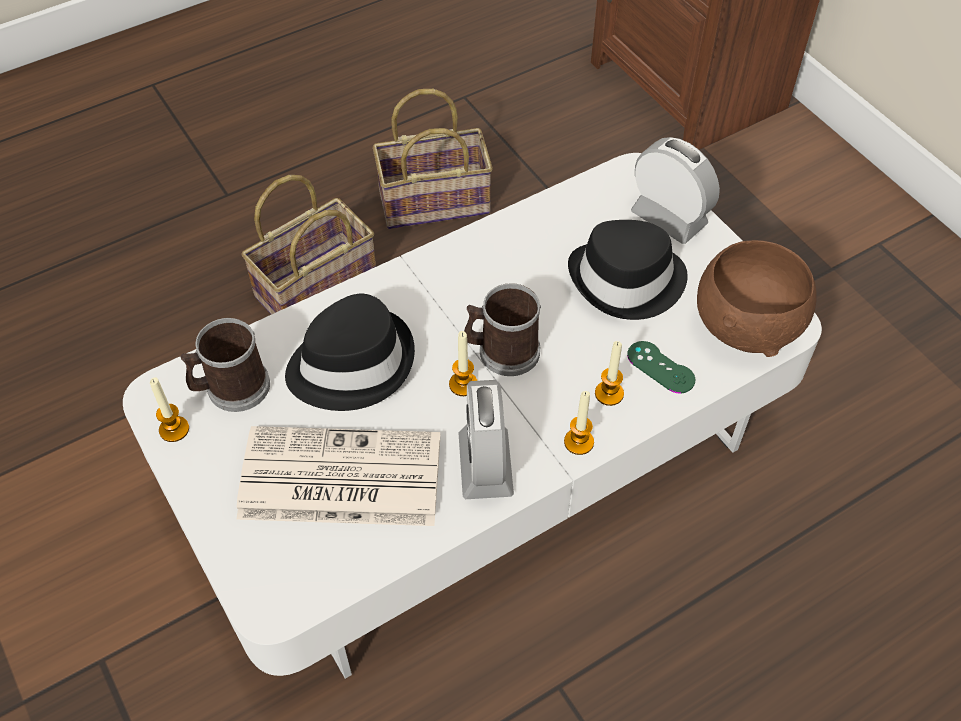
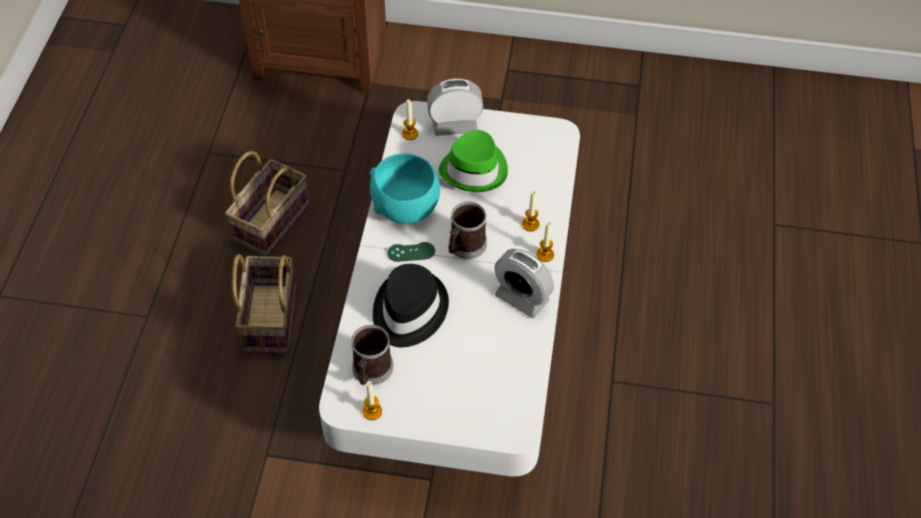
camera: 50 degrees left, 0 degrees up
(337, 478) = (472, 361): newspaper -> none
(463, 384) = (468, 275): candle -> candle (410, 134)
(497, 259) = (407, 208): none -> turquoise bowl
(627, 281) = (475, 169): black hat -> green hat
(660, 367) = (536, 195): green game controller -> green game controller (411, 252)
(748, 326) = (546, 147): brown bowl -> none

